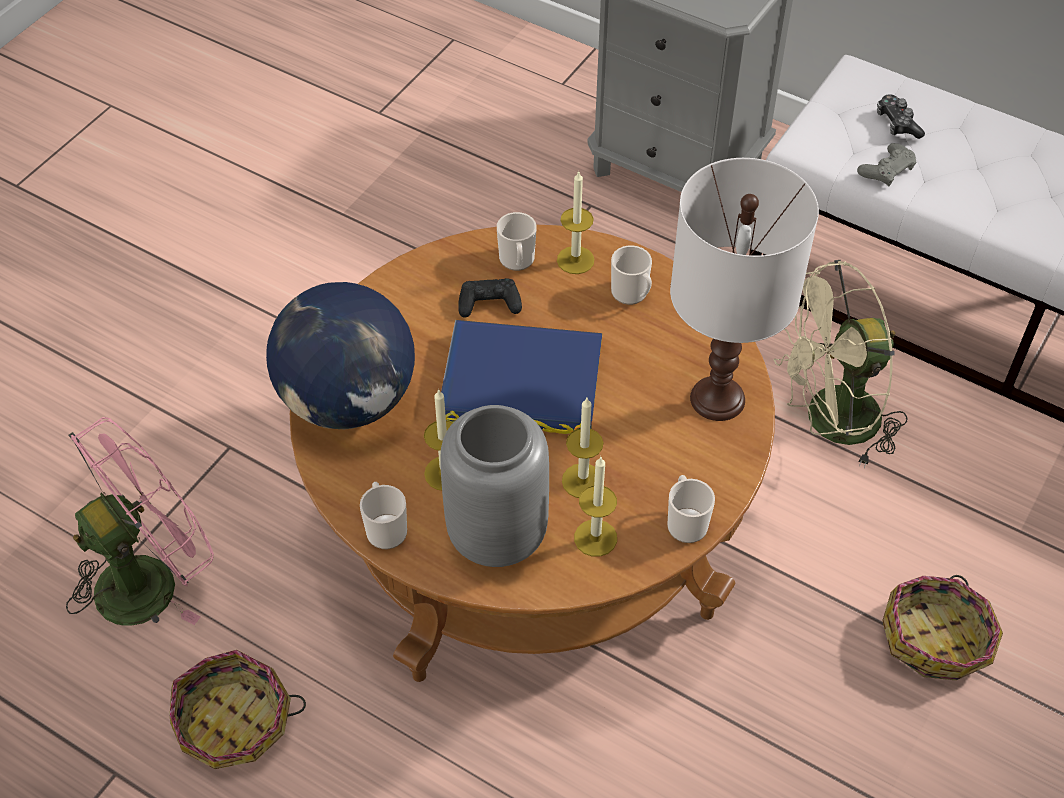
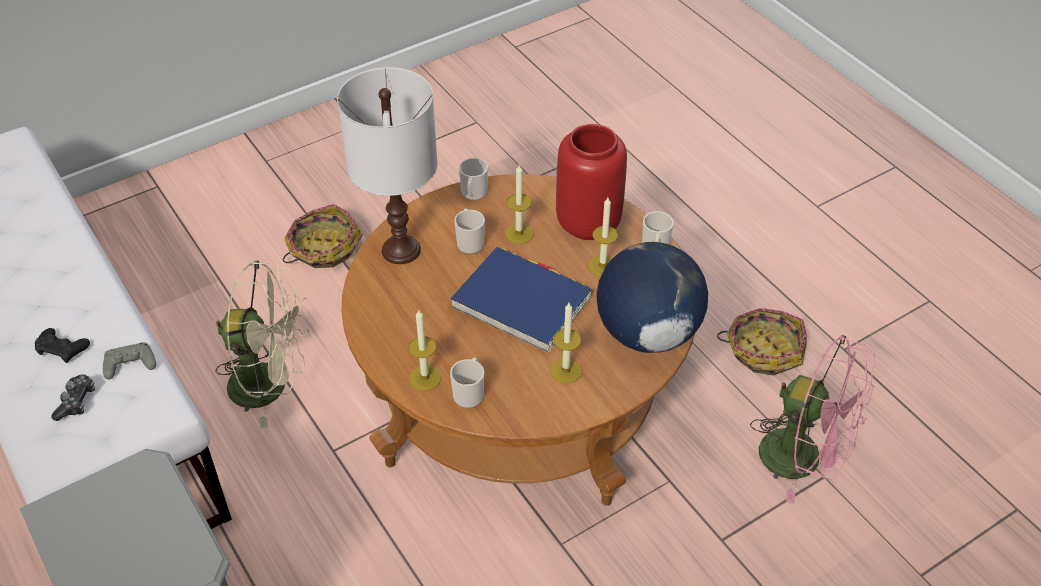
camera: 155 degrees left, 5 degrees down
(150, 577) = (804, 459): pink fan -> pink fan turned 135 degrees counterclockwise
(489, 303) = (510, 367): black game controller -> black game controller (62, 349)
(499, 534) = (587, 223): grey vase -> red vase
(595, 538) = (531, 203): candle -> candle (565, 371)
(632, 294) = (403, 336): mug -> mug (469, 242)

